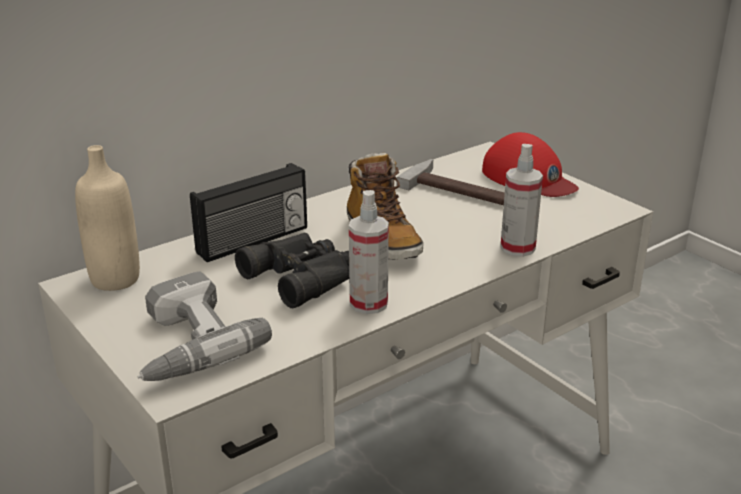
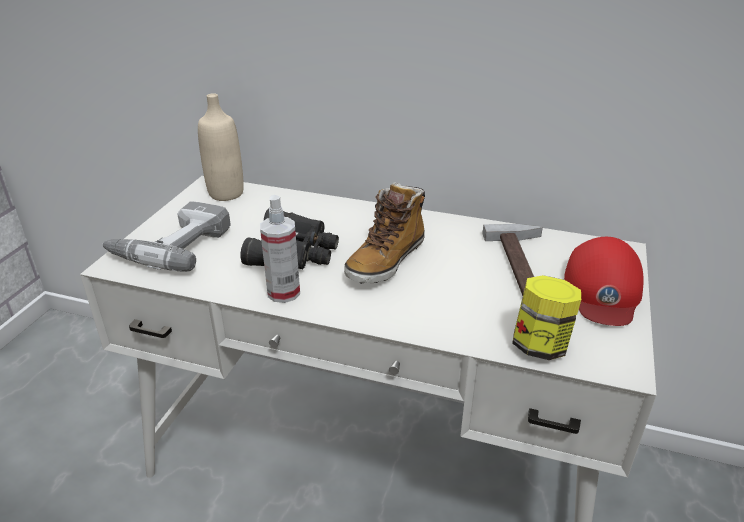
camera: 55 degrees right, 5 degrees up
(254, 241) = (323, 214): radio -> none
(517, 248) = (455, 331): spray bottle -> none
(567, 224) = (540, 345): none -> jar

